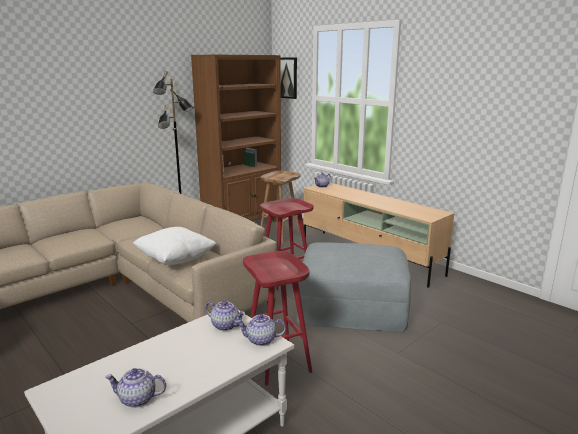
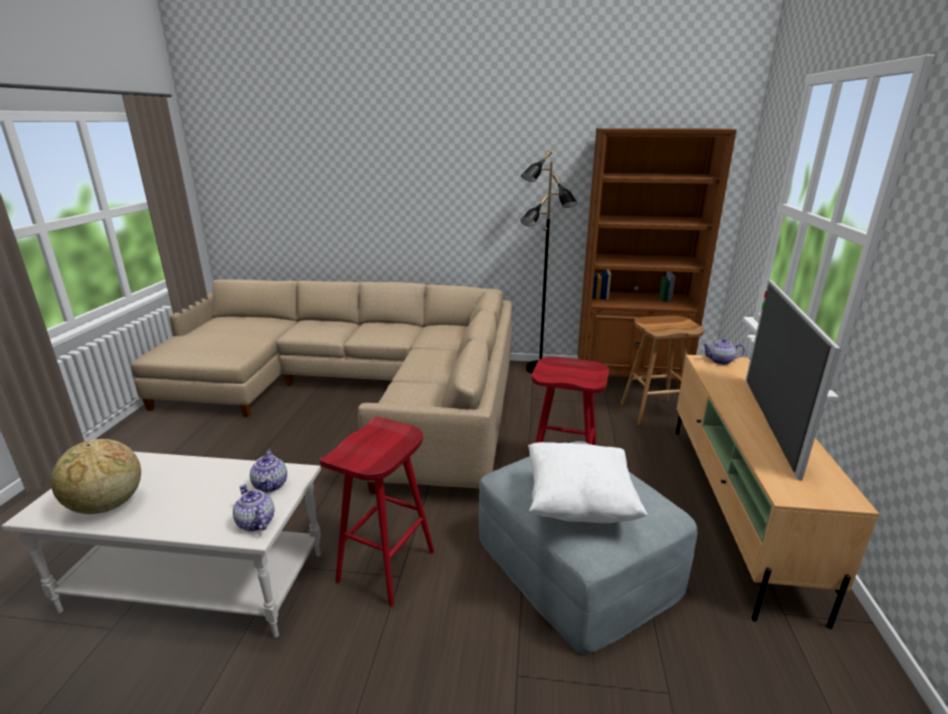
camera: 50 degrees right, 5 degrees up
(137, 399) = (107, 506): teapot -> globe
(175, 260) = (405, 390): white pillow -> white pillow (579, 503)
(287, 78) = (762, 168): picture -> none
(380, 200) = (768, 421): none -> television

